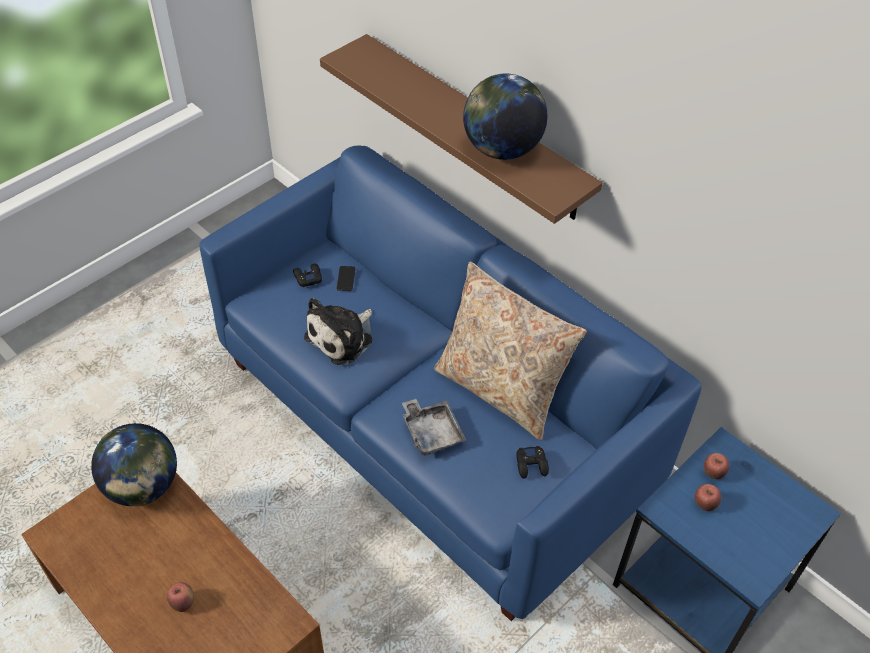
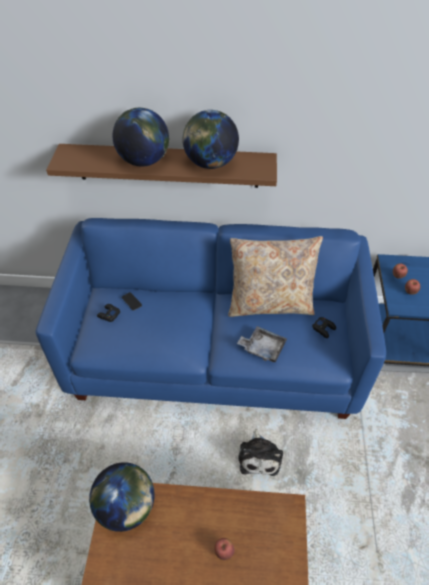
camera: 40 degrees left, 0 degrees up
(342, 337) = (165, 333): plush toy -> plush toy (259, 456)
(430, 105) = (144, 161): none -> globe

